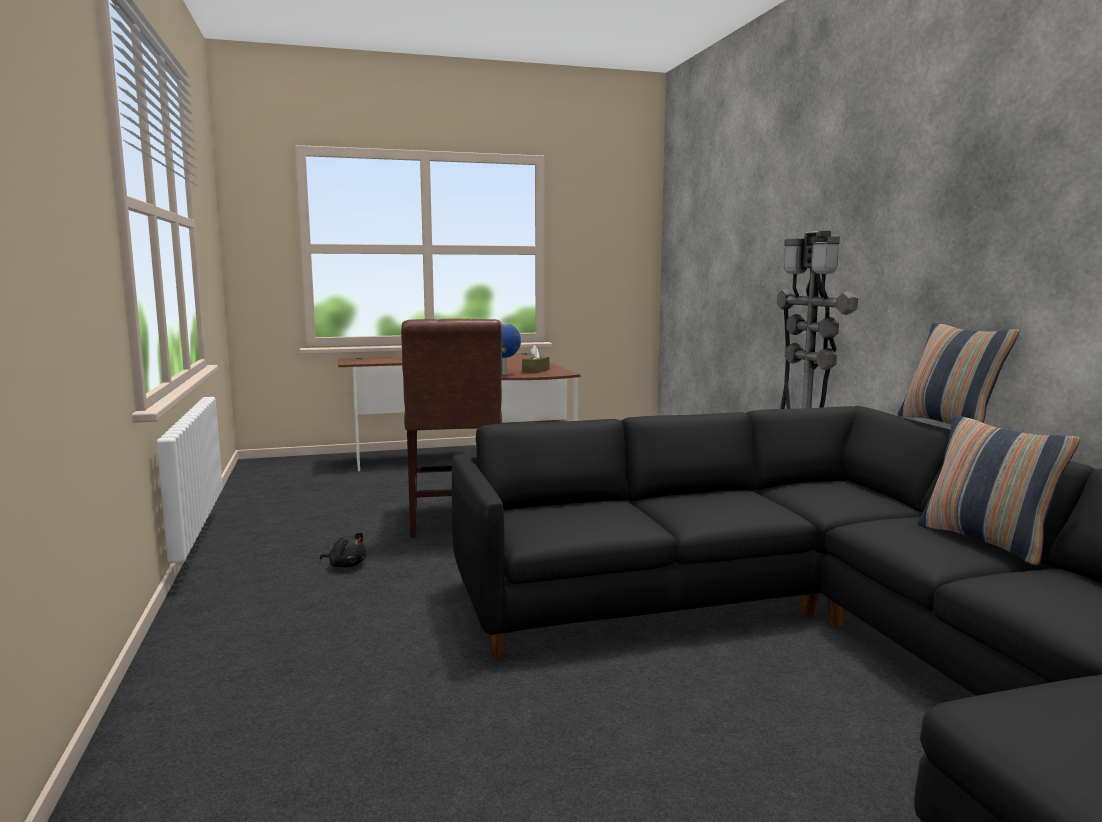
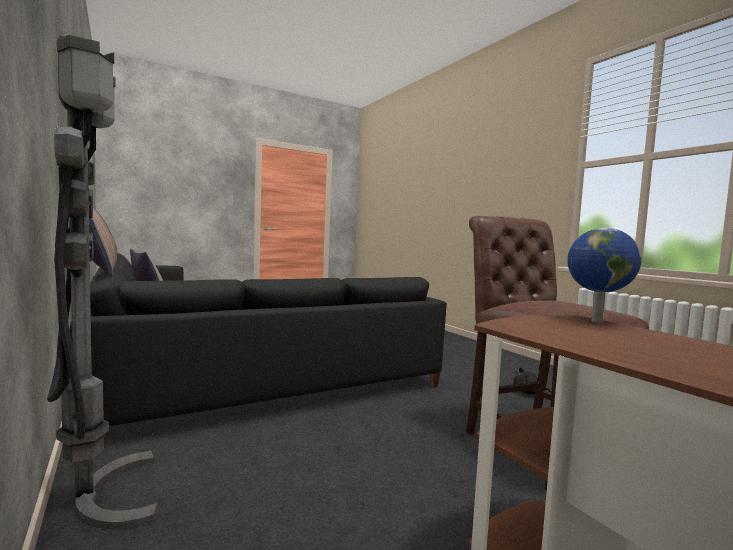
camera: 165 degrees right, 5 degrees down
(535, 371) = (585, 333): brown tissue box -> none

